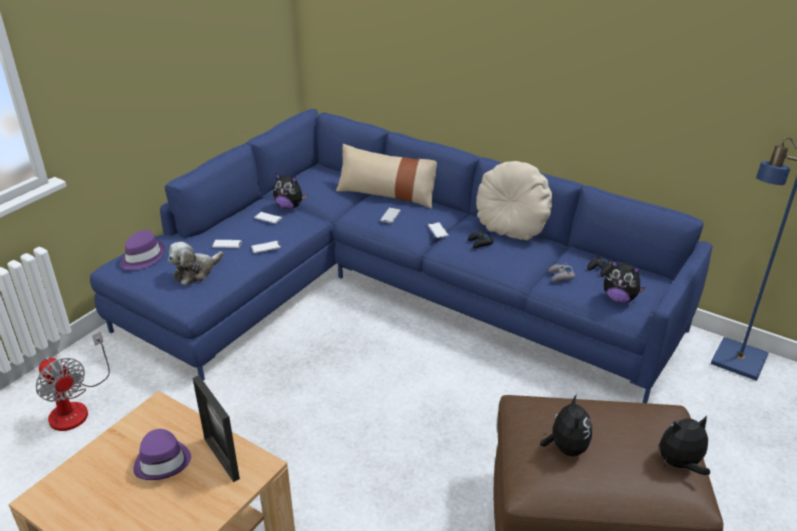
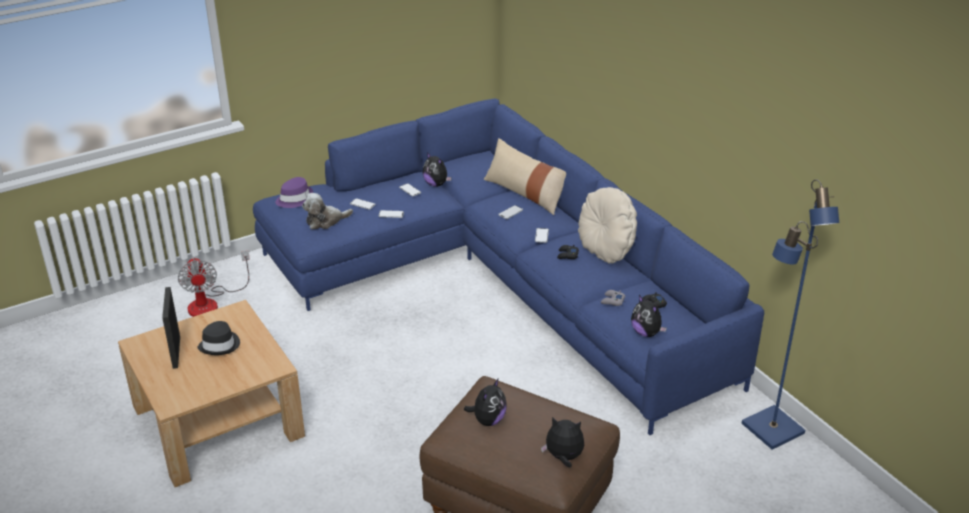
camera: 25 degrees right, 0 degrees up
(163, 461) = (220, 345): purple hat -> black hat
(221, 458) = (257, 355): picture frame -> picture frame (176, 352)

